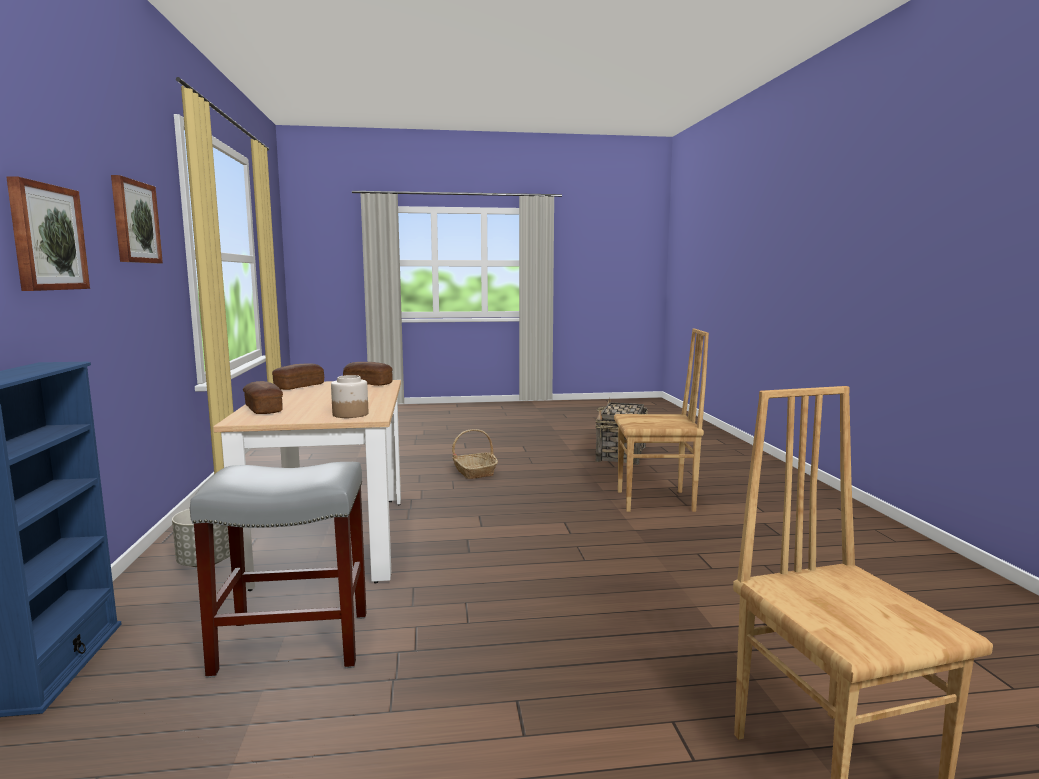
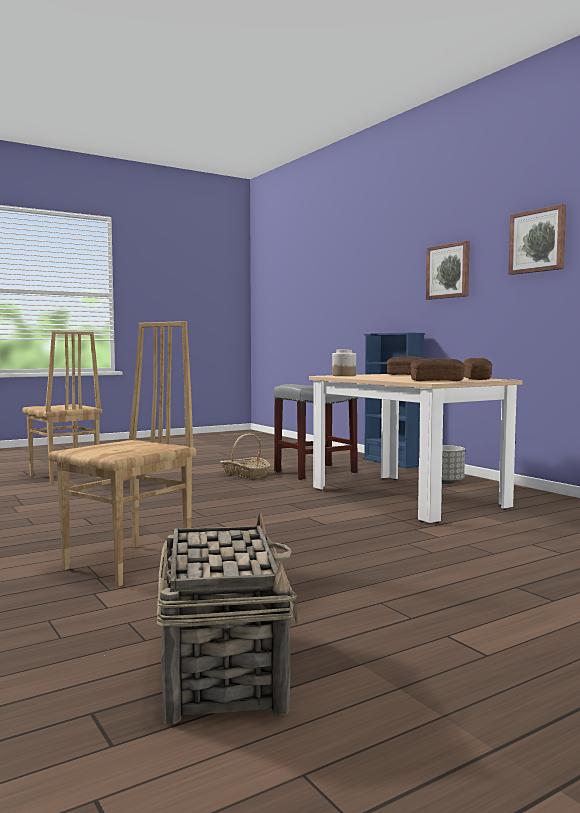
camera: 155 degrees right, 5 degrees down
(474, 472) = (435, 569): basket -> basket (245, 474)
(656, 501) = (130, 564): brown chair -> brown chair turned 150 degrees clockwise

